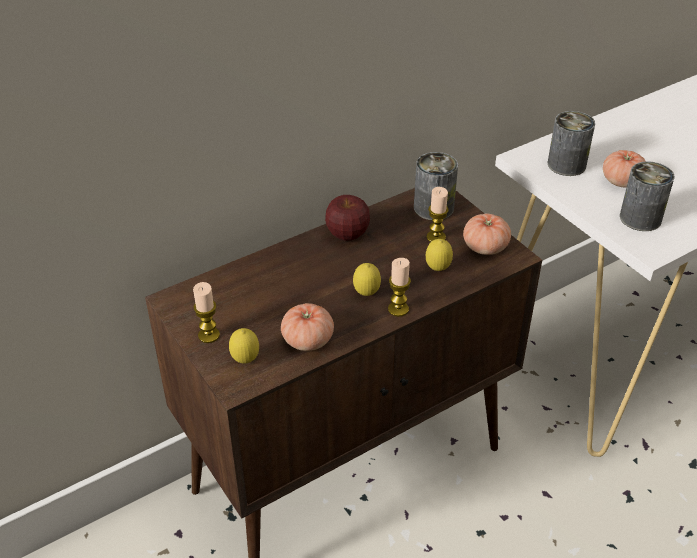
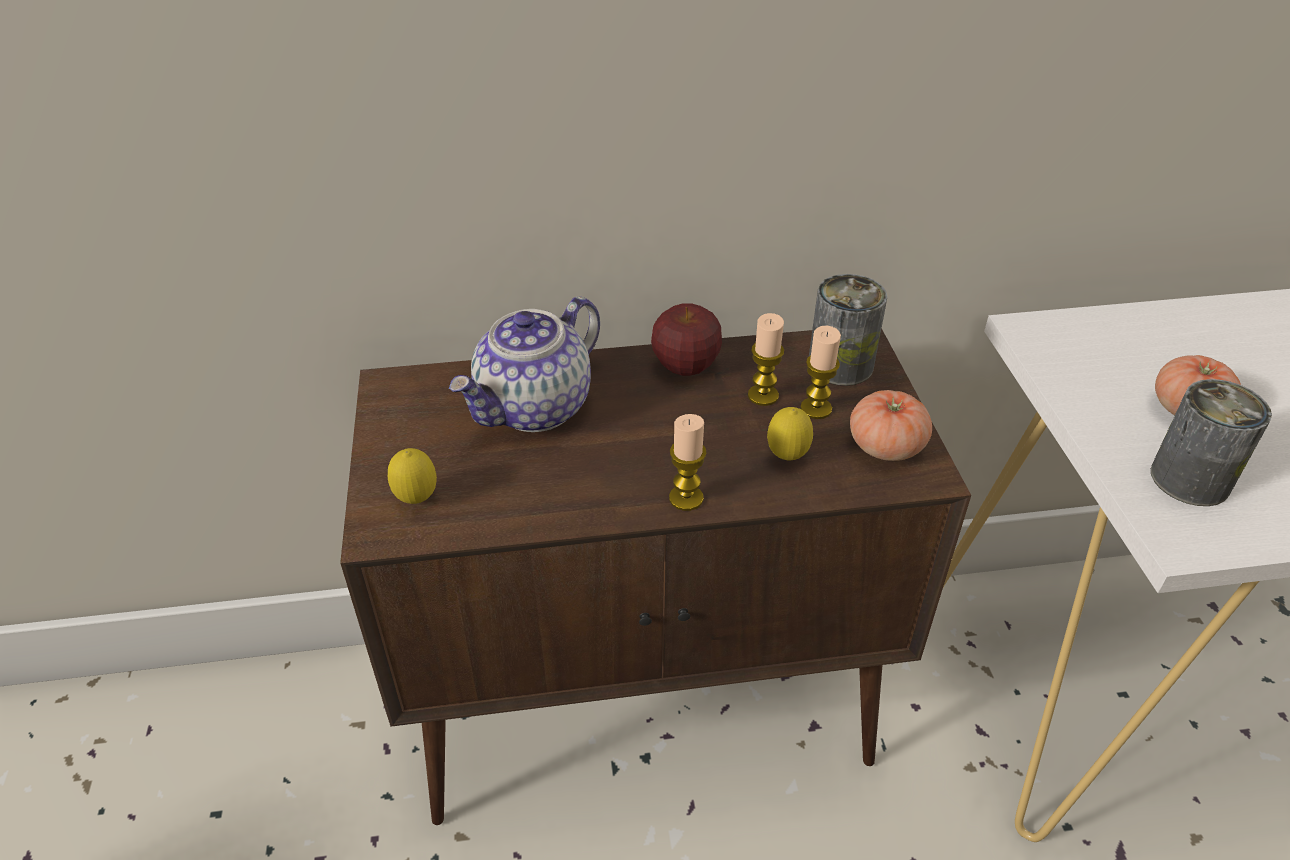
camera: 25 degrees right, 0 degrees up
(209, 335) = (397, 447): candle -> candle (763, 395)
(275, 286) = (535, 408): none -> teapot
(307, 340) = (522, 500): tomato -> none
(366, 294) = (654, 461): lemon -> none
(566, 165) = (1100, 358): can -> none

